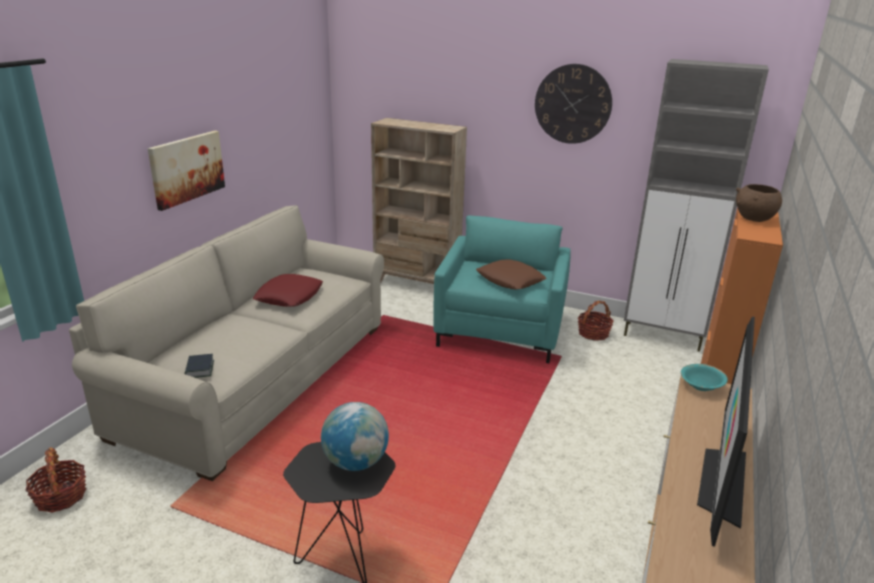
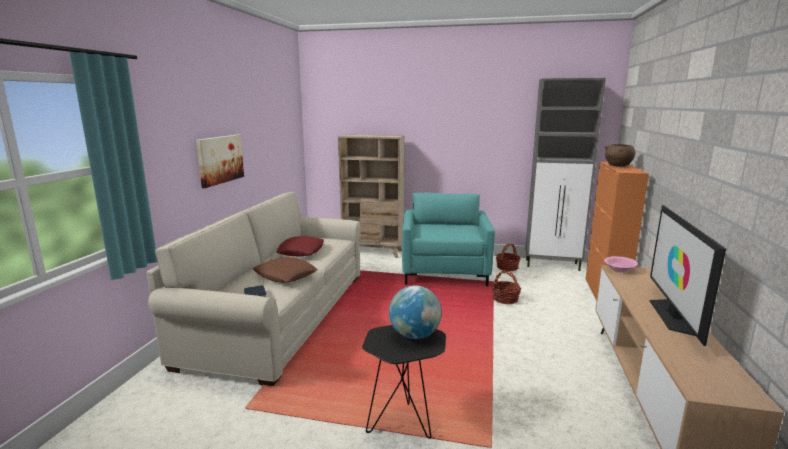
camera: 10 degrees left, 10 degrees down
(61, 496) = (144, 414): basket -> basket (505, 299)
(510, 280) = (453, 231): brown pillow -> brown pillow (285, 275)
(572, 104) = (476, 114): wall clock -> none
(701, 386) = (619, 270): turquoise bowl -> pink bowl

